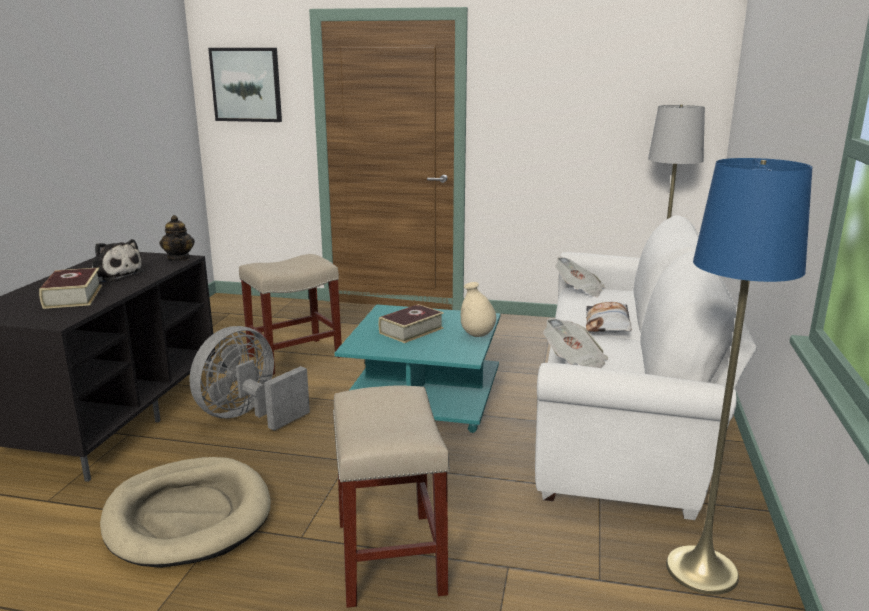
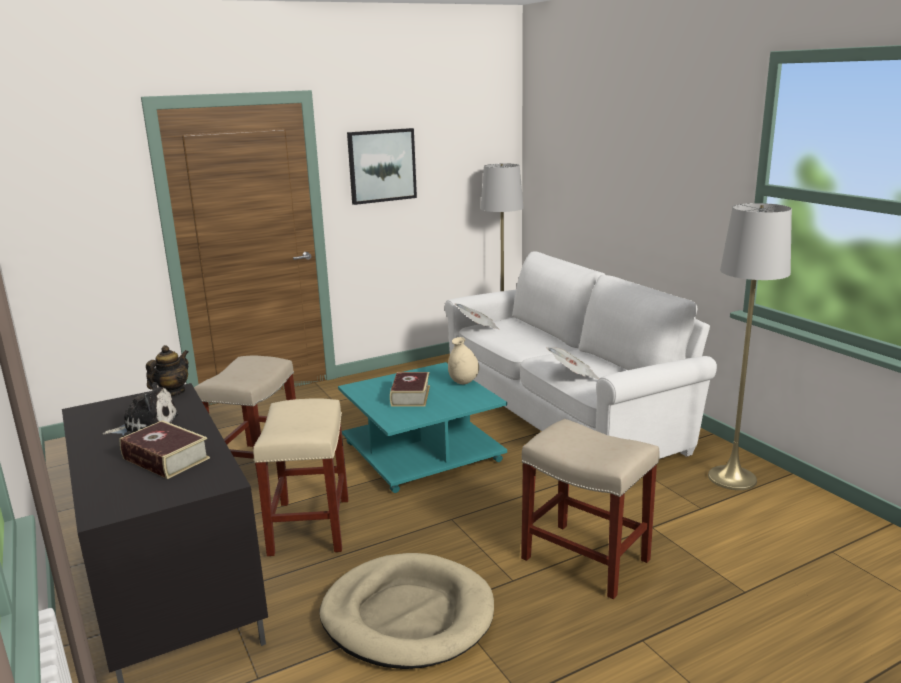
camera: 40 degrees left, 0 degrees up
(179, 258) = (172, 392): teapot -> teapot turned 90 degrees counterclockwise
(246, 85) = (66, 187): picture -> picture (381, 166)
(248, 416) = (310, 527): grey fan -> beige stool
(608, 324) = (541, 345): pillow -> none
(702, 570) = (732, 478): blue floor lamp -> grey floor lamp

